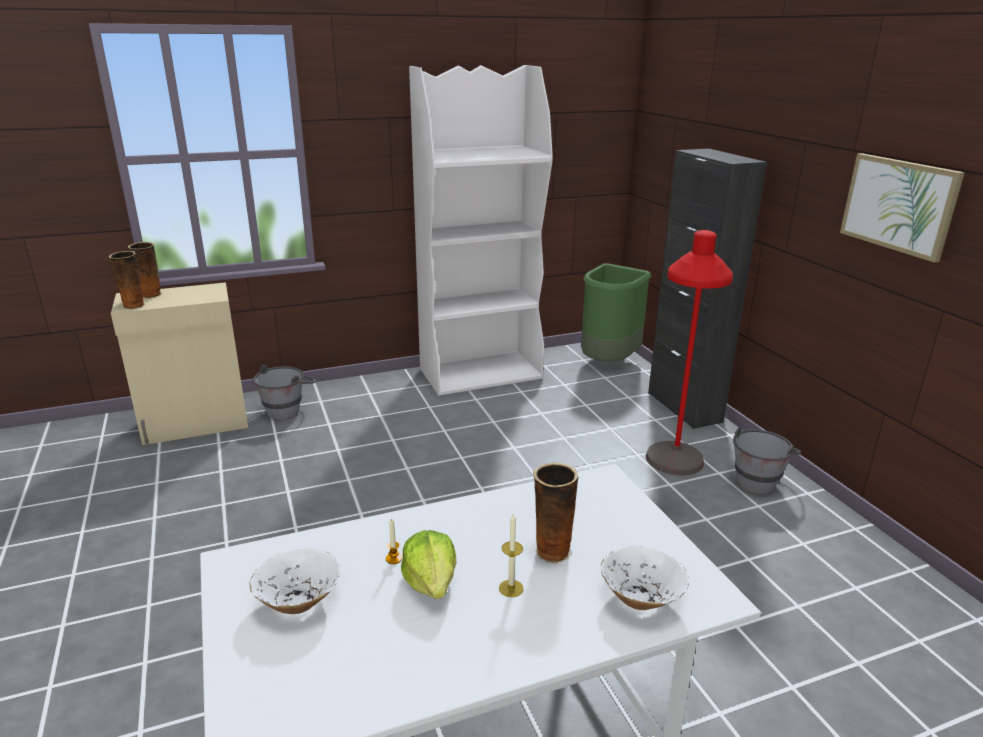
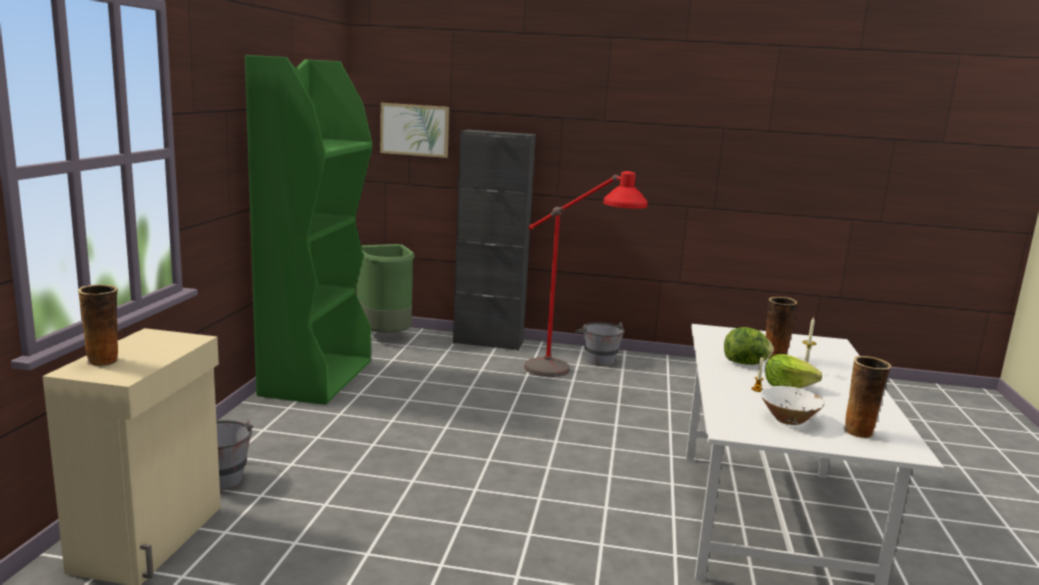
camera: 60 degrees left, 10 degrees down
(133, 306) = (128, 373): vase -> vase (859, 432)
(481, 373) = (317, 378): white bookcase -> green bookcase
(492, 533) = (746, 363): none -> lettuce
(640, 598) = (827, 353): white bowl -> none
(899, 205) = (647, 150): picture -> picture (414, 130)

